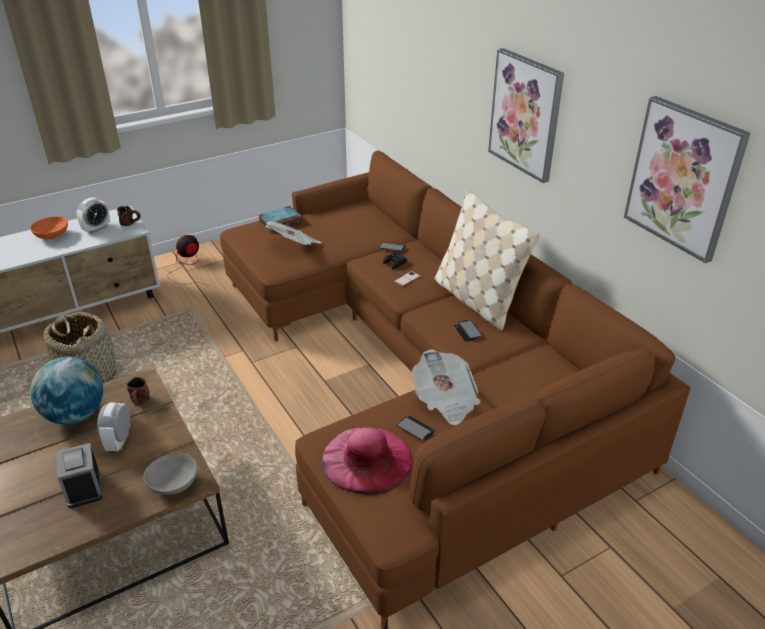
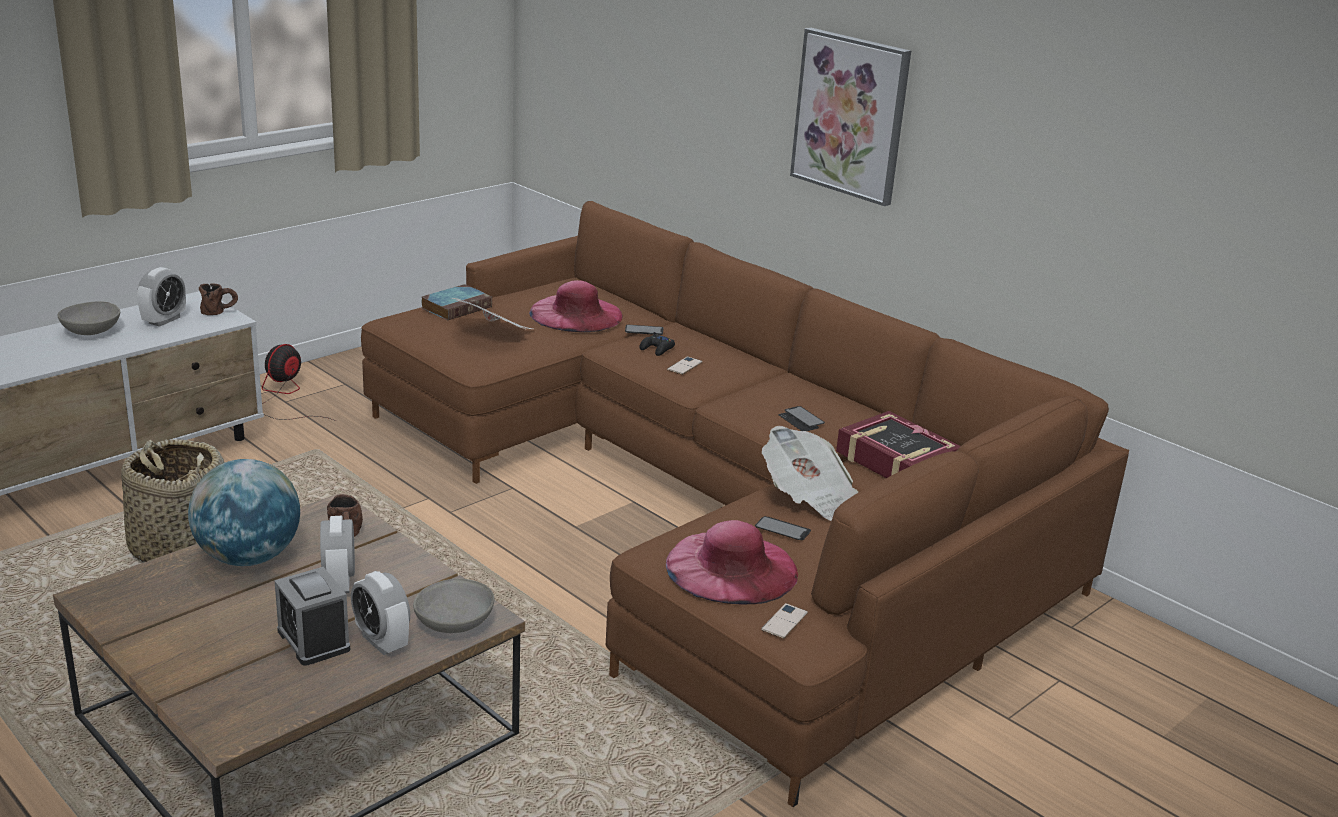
camera: 15 degrees left, 10 degrees down
(51, 236) = (91, 332): orange bowl -> grey bowl
(123, 494) = (381, 641): none -> alarm clock
(354, 231) = (576, 314): none -> pink hat
(383, 513) = (784, 621): none -> phone
(477, 300) = (796, 385): beige pillow -> none
(520, 373) = (895, 461): none -> book
(683, 178) = (1096, 165): picture -> none

